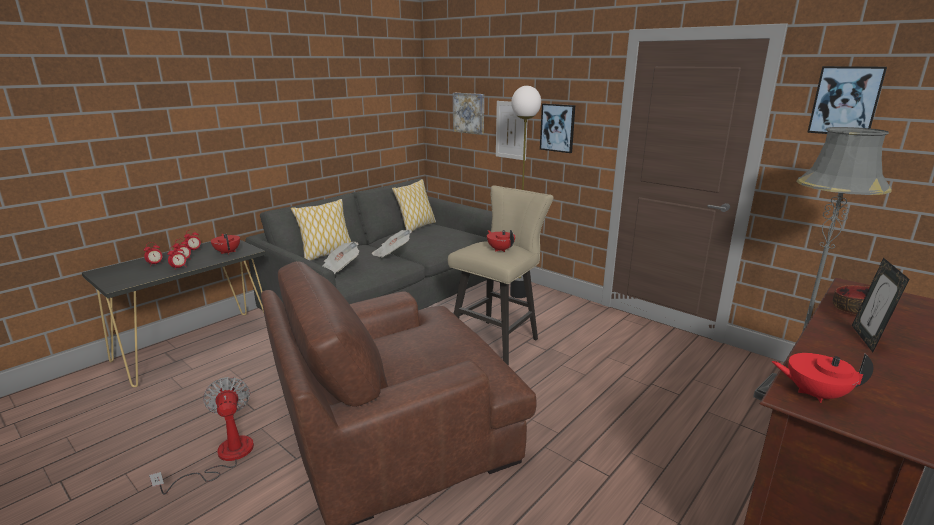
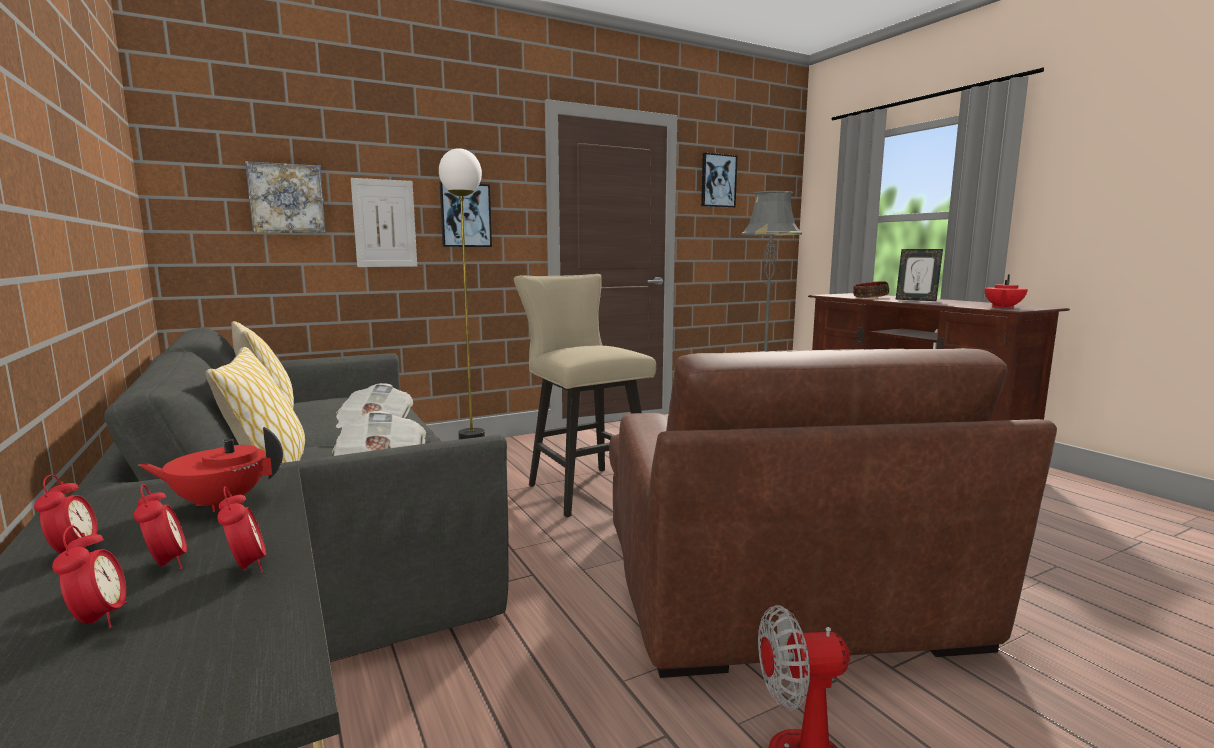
camera: 70 degrees left, 10 degrees down
(500, 249) = (604, 346): red teapot -> none

